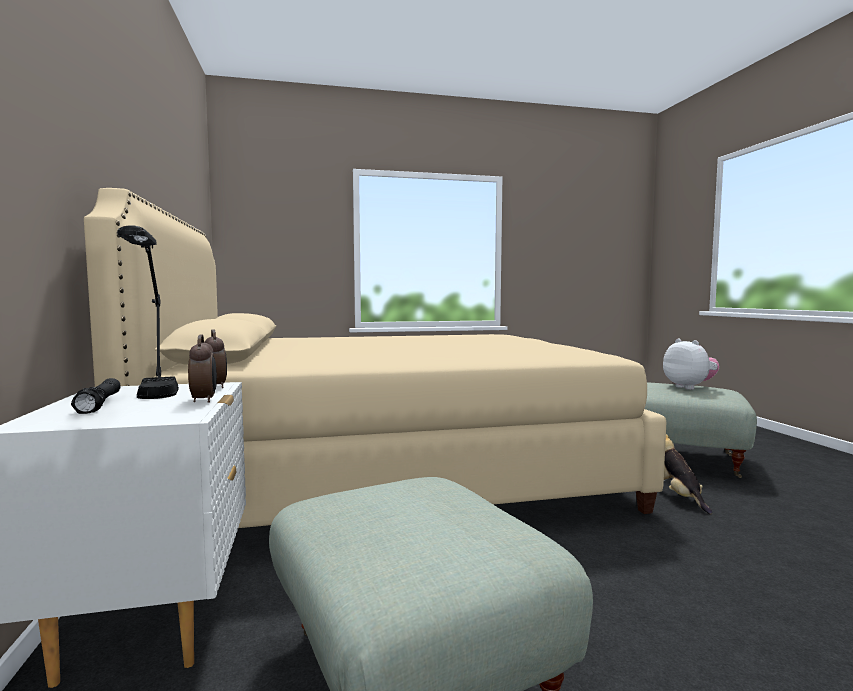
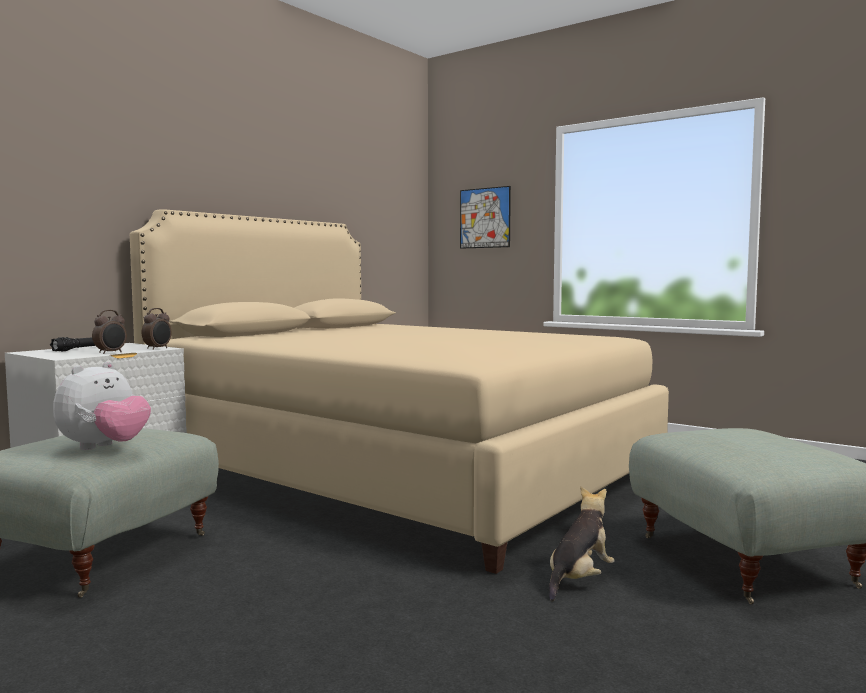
camera: 50 degrees right, 0 degrees up
(154, 400) = (101, 350): black table lamp -> none
(282, 238) = (485, 218): none -> picture
(689, 387) = (764, 444): plush toy -> plush toy (104, 447)

